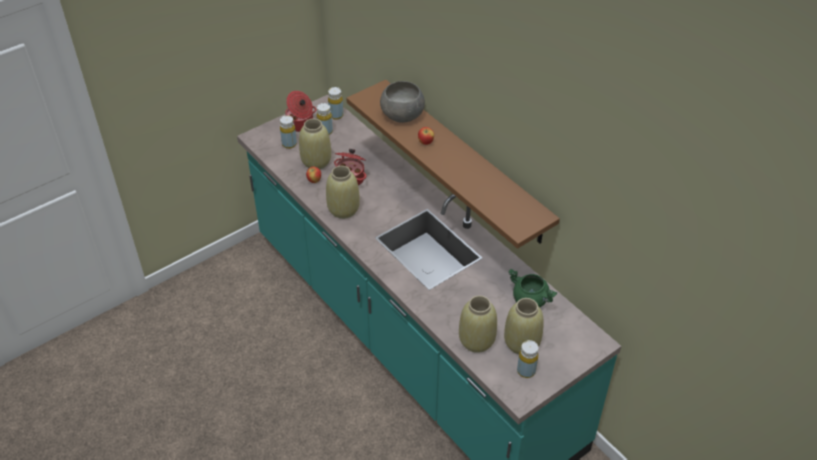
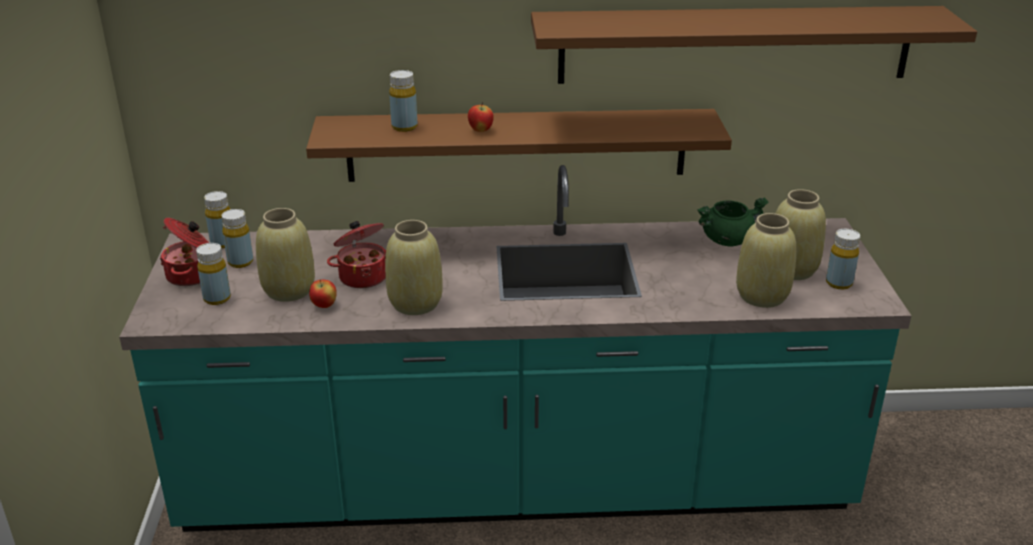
camera: 55 degrees left, 15 degrees down
(402, 114) = (404, 127): grey bowl -> yellow bottle
(573, 188) = (735, 44): none -> brown shelf

